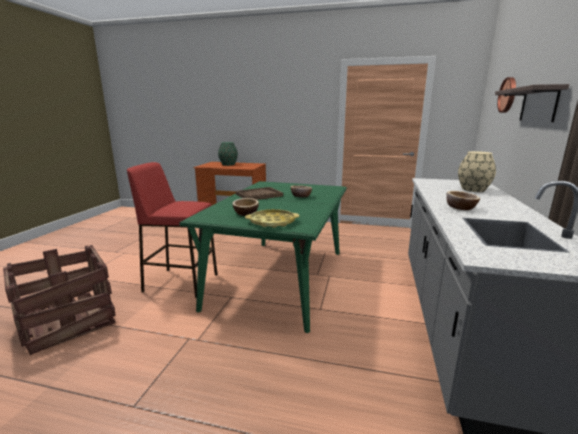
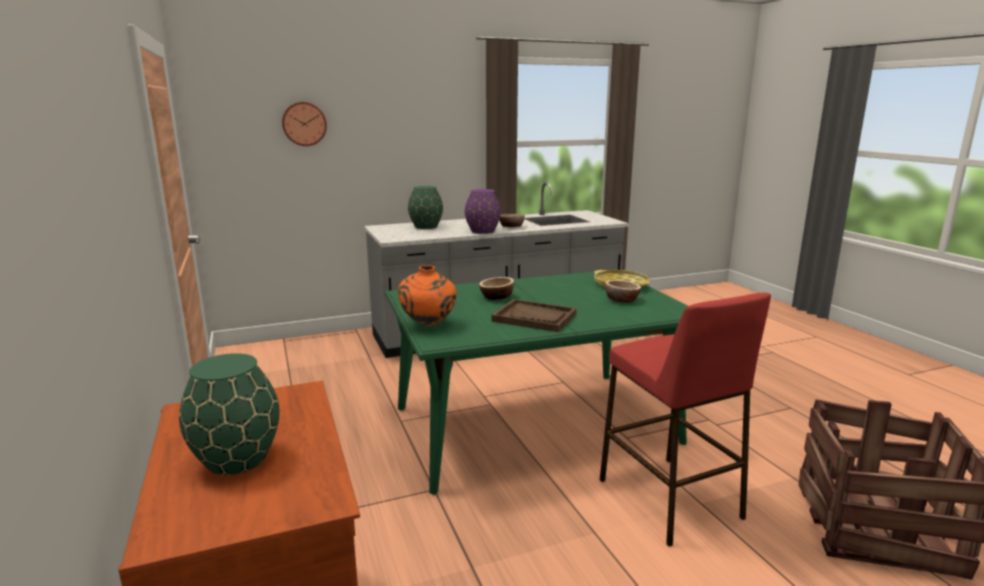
camera: 125 degrees left, 0 degrees up
(283, 184) = (428, 325): none -> orange vase
(438, 197) = (483, 231): none -> purple vase
(473, 189) = (425, 226): beige vase -> green vase
(538, 104) = (393, 136): shelf -> none

